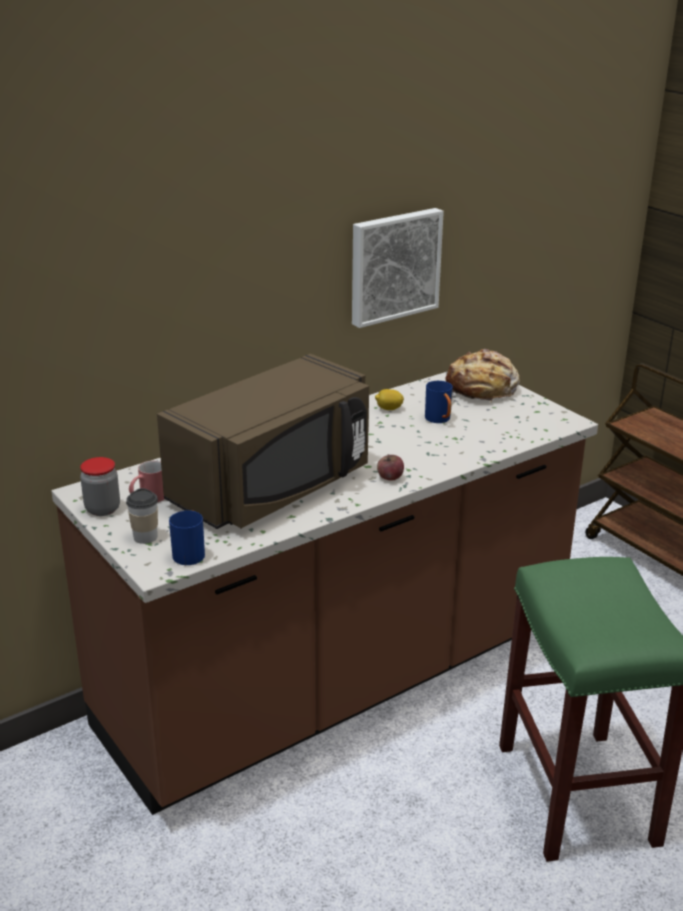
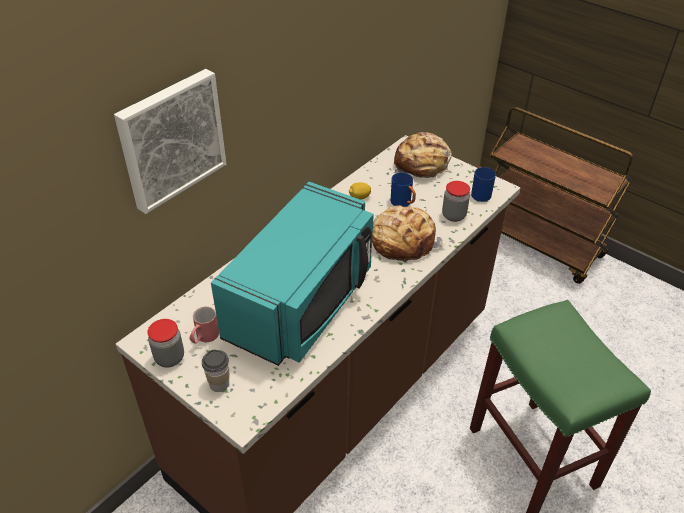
camera: 15 degrees left, 15 degrees up
(190, 553) = (264, 394): blue mug -> blue mug (479, 193)
(274, 486) = (303, 302): brown microwave -> turquoise microwave
(389, 478) = (389, 275): apple -> none
(393, 265) = (350, 79): picture -> picture (171, 139)
(422, 451) = (403, 241): none -> bread
(497, 438) = (453, 215): none -> jar

